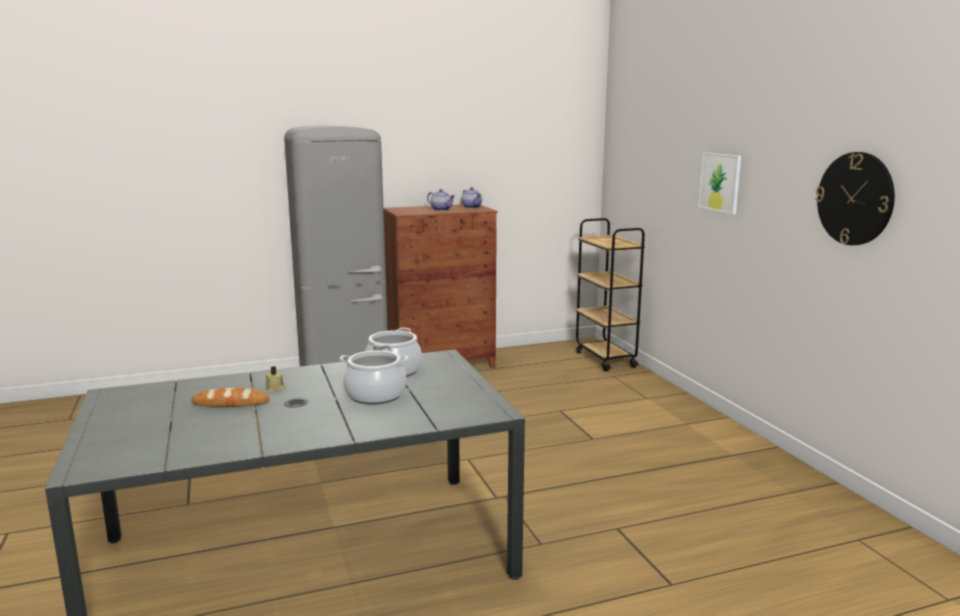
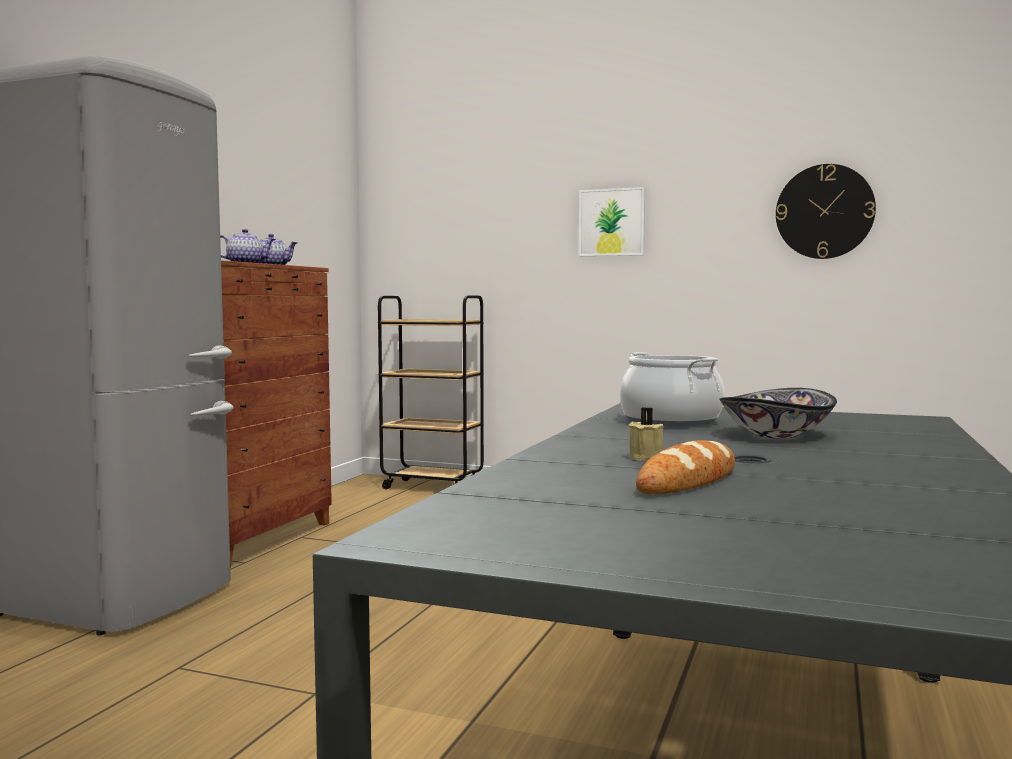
camera: 50 degrees left, 10 degrees down
(375, 395) = (775, 434): cooking pot -> bowl

